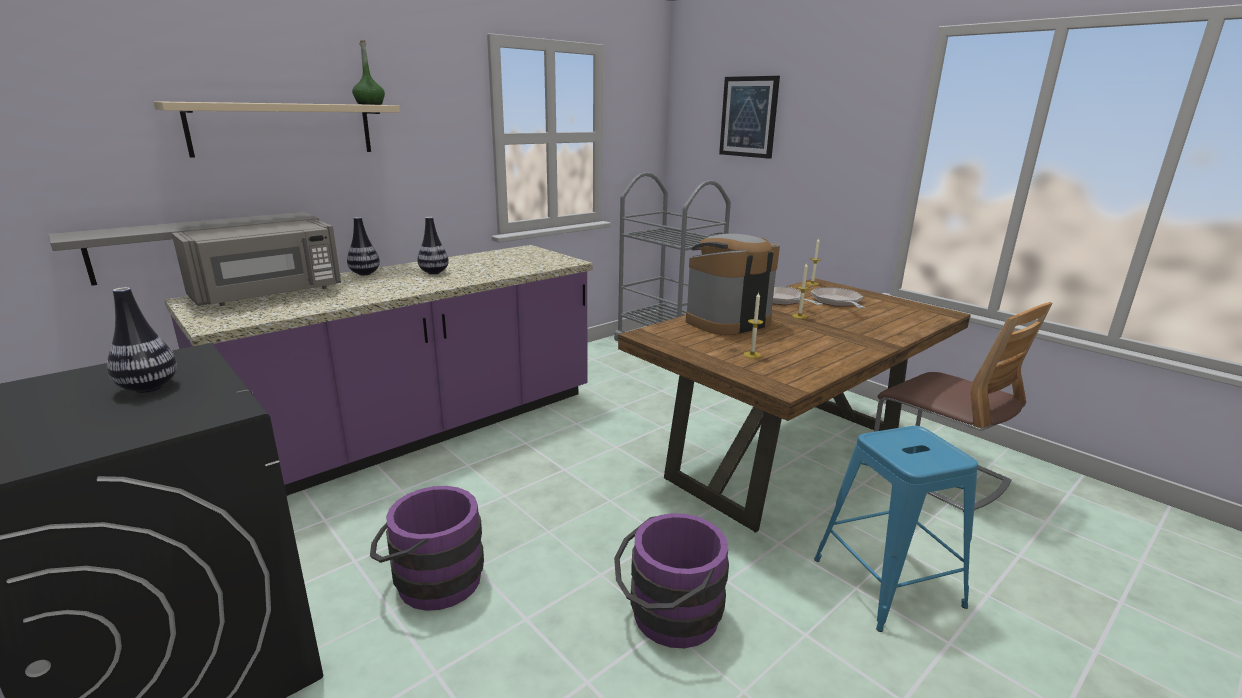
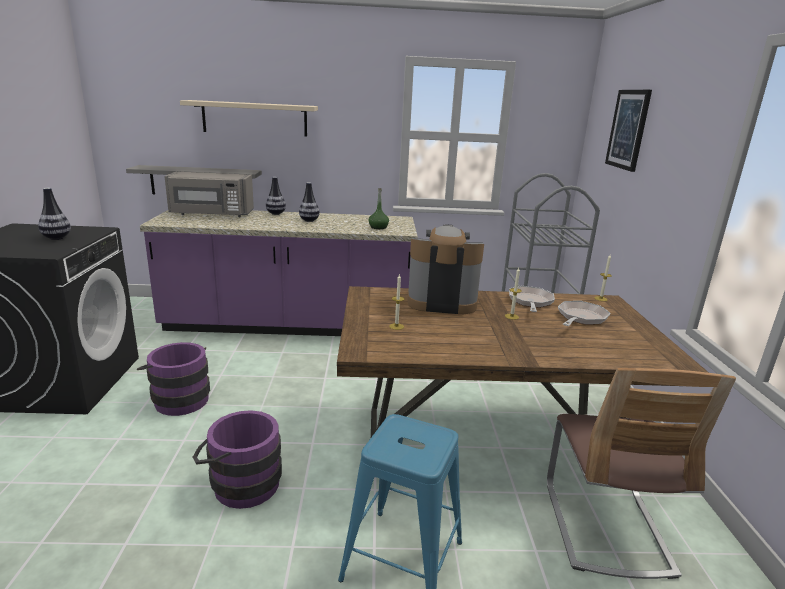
camera: 40 degrees right, 0 degrees up
(369, 104) = (302, 105): green bottle -> green bottle (378, 227)

